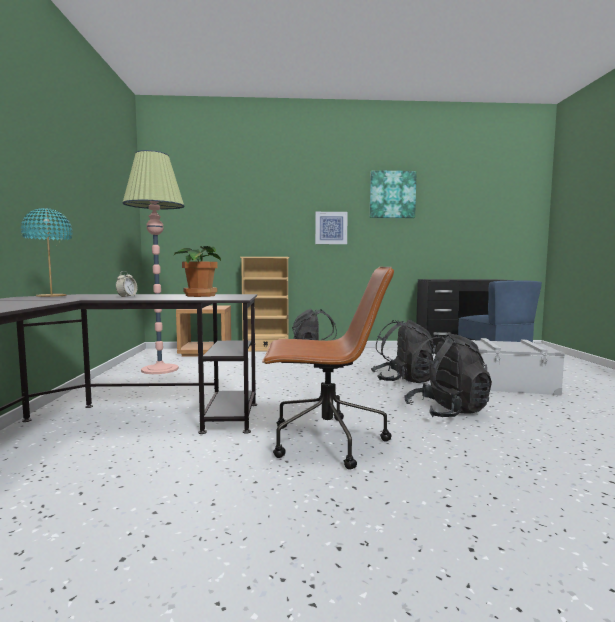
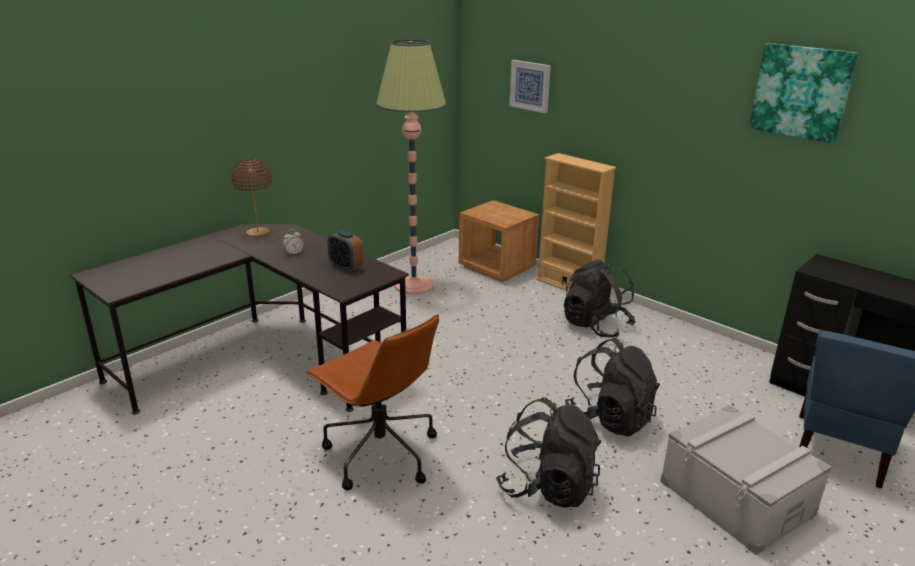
camera: 45 degrees right, 20 degrees up
(51, 296) = (257, 233): turquoise table lamp -> brown table lamp
(199, 296) = (346, 266): potted plant -> alarm clock
(331, 228) = (684, 133): picture -> picture (530, 86)

